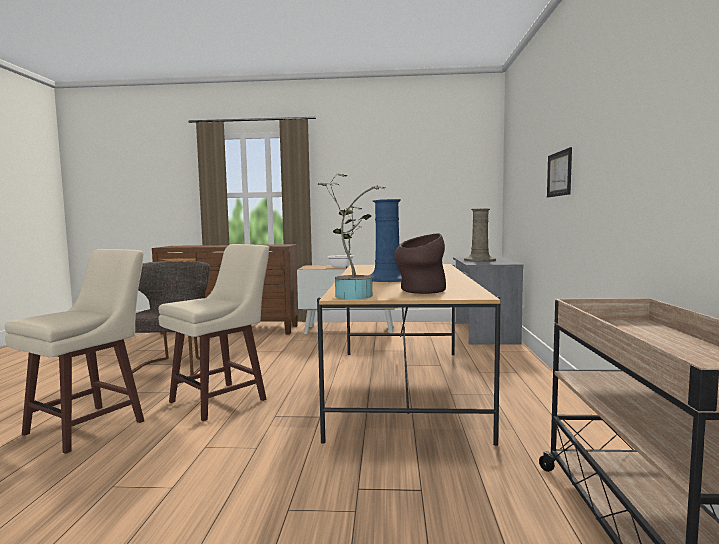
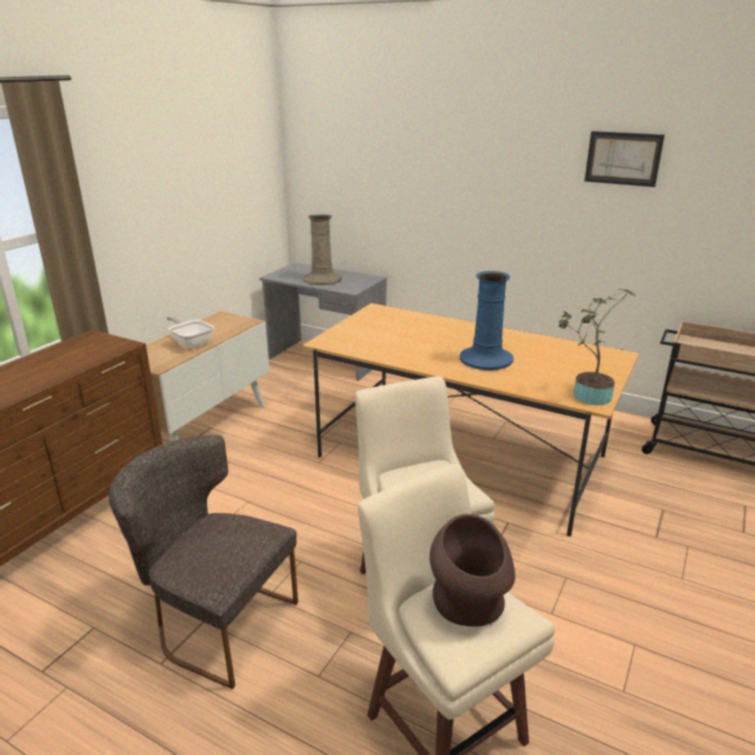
camera: 65 degrees left, 20 degrees up
(419, 291) = (578, 366): brown vase -> brown vase (469, 608)
(559, 174) = (484, 195): picture -> picture (623, 158)

